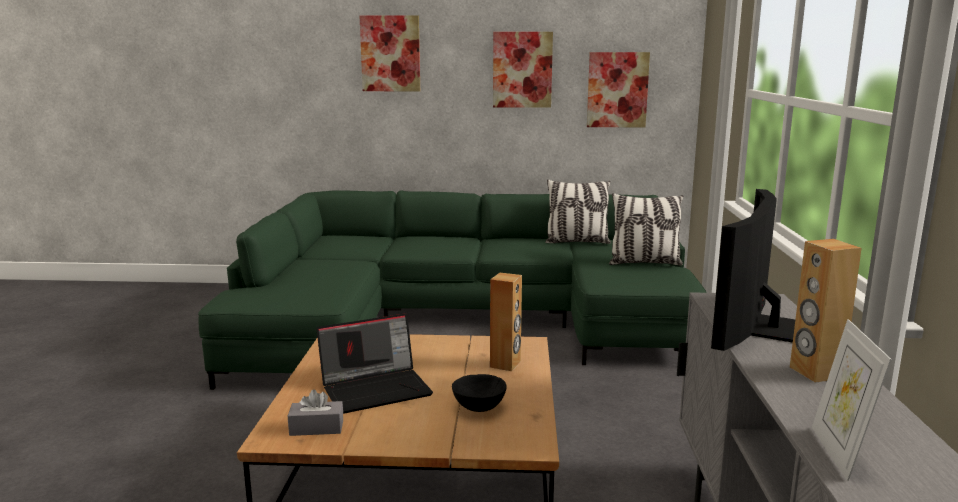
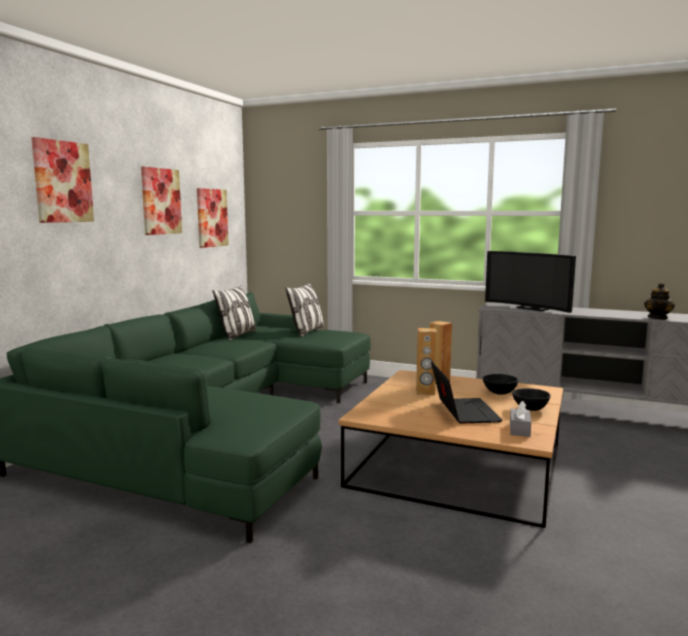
camera: 70 degrees left, 5 degrees down
(410, 433) = (529, 409): none -> black bowl
(815, 372) = (586, 311): brown speaker -> brown speaker (425, 392)
(839, 453) = (658, 318): picture frame -> teapot

